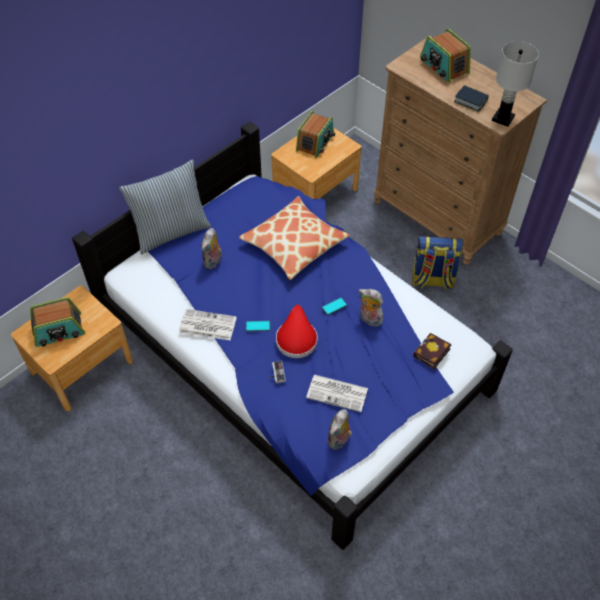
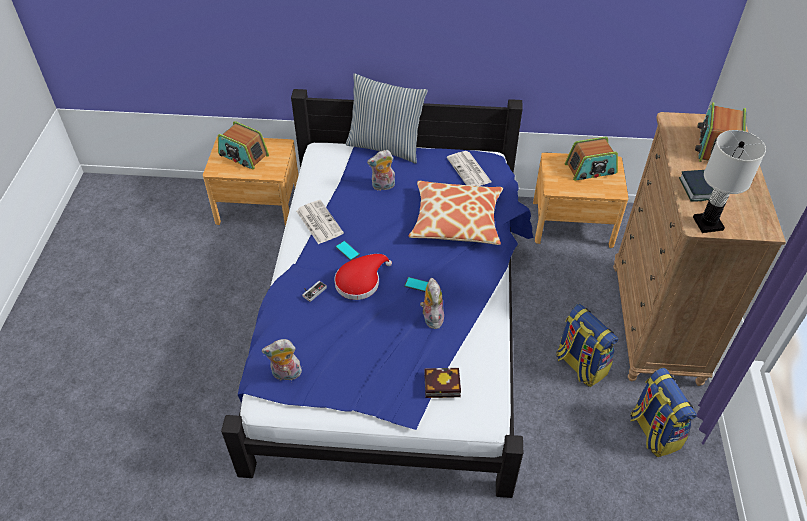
camera: 50 degrees right, 5 degrees down
(338, 393) = (331, 343): newspaper -> newspaper (469, 170)
(511, 282) = (653, 431): none -> backpack

